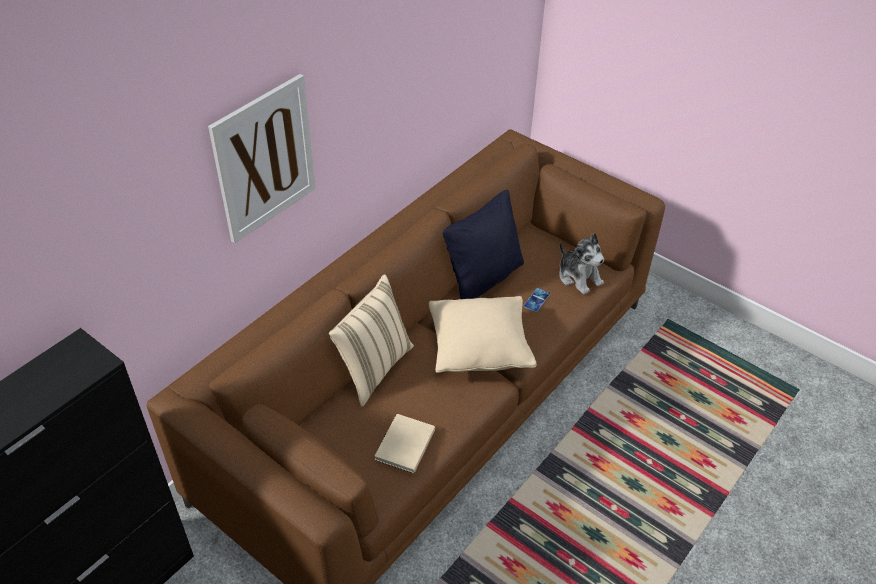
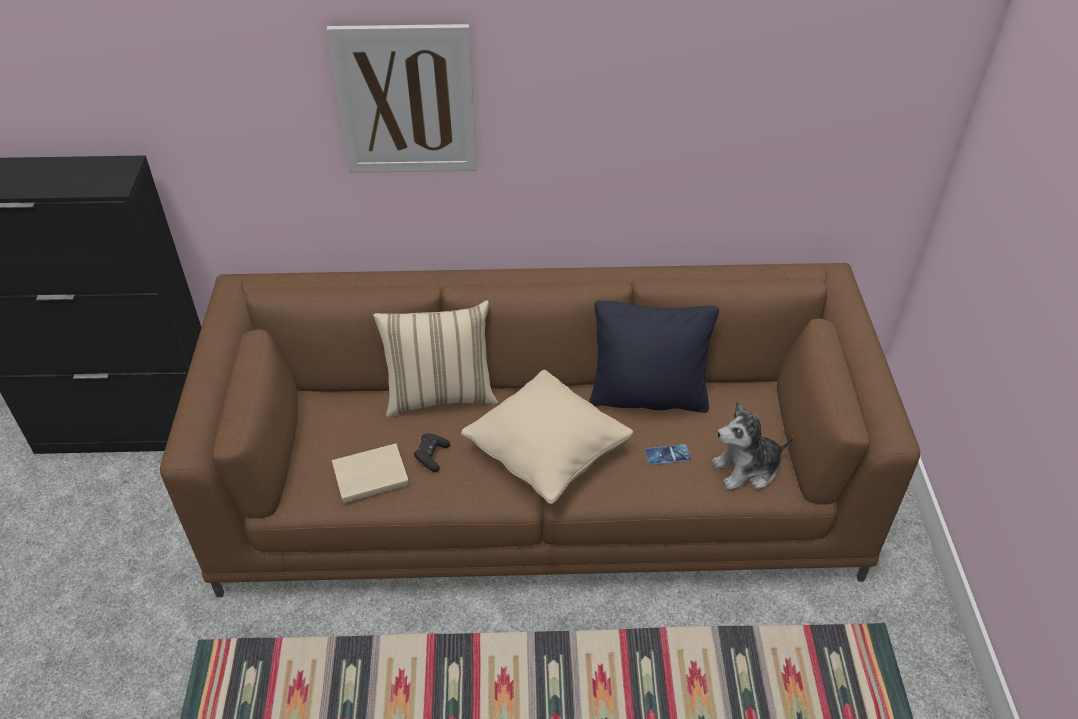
camera: 50 degrees right, 0 degrees up
(422, 404) = (431, 456): none -> black game controller
(579, 277) = (747, 469): plush toy -> plush toy turned 60 degrees clockwise

